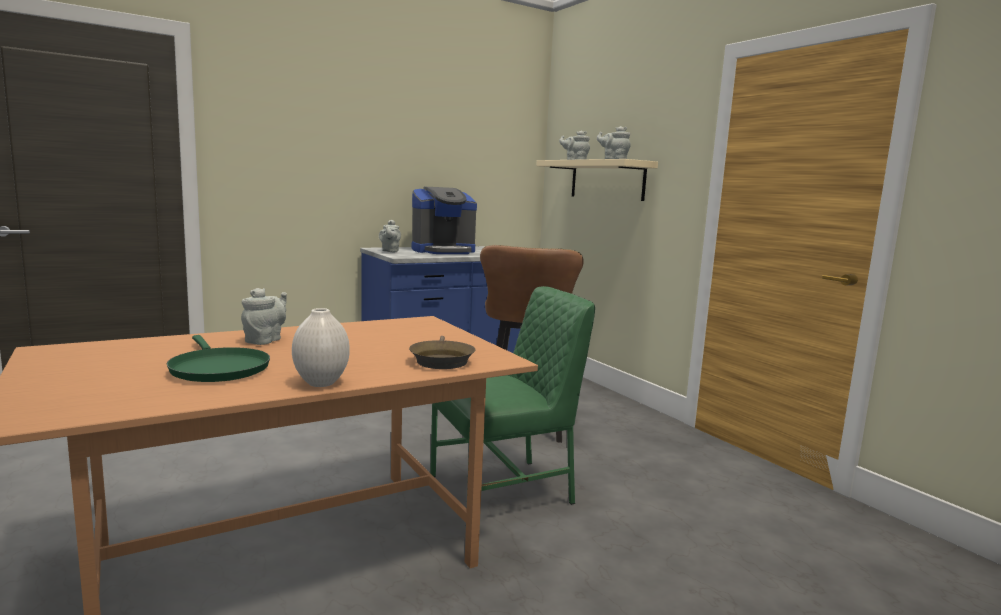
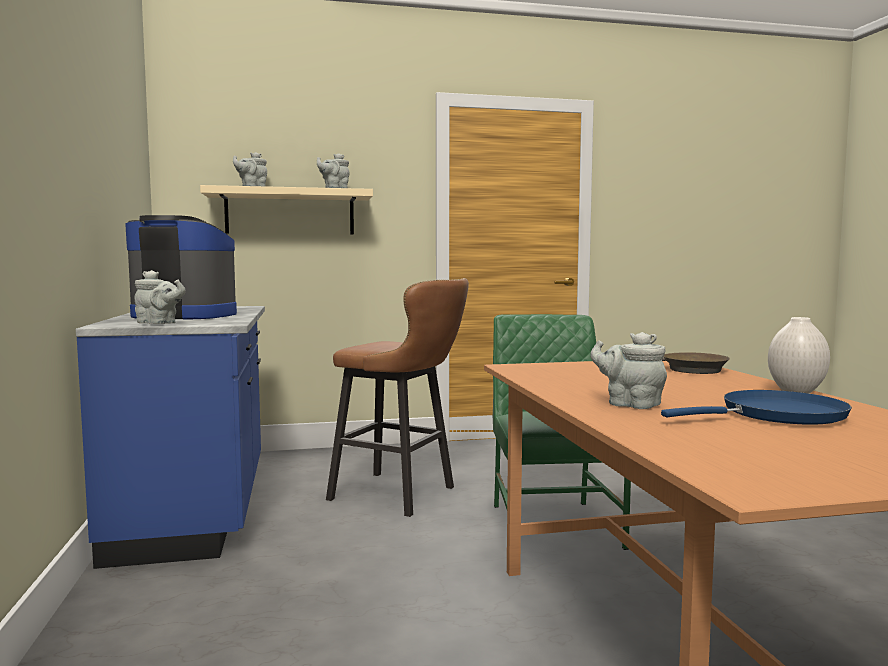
camera: 70 degrees left, 5 degrees down
(218, 368) = (776, 415): green frying pan -> blue frying pan
(443, 251) = (185, 315): coffee machine -> coffee machine turned 75 degrees counterclockwise

